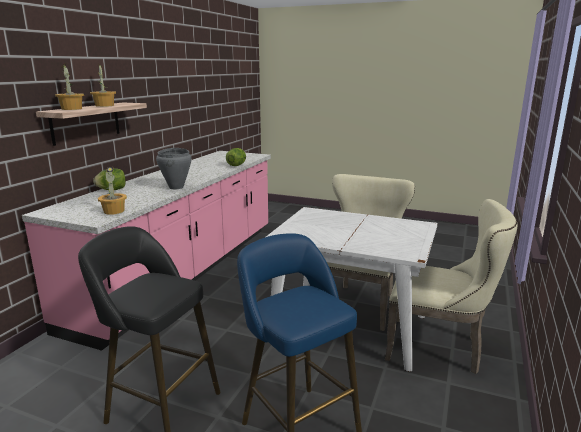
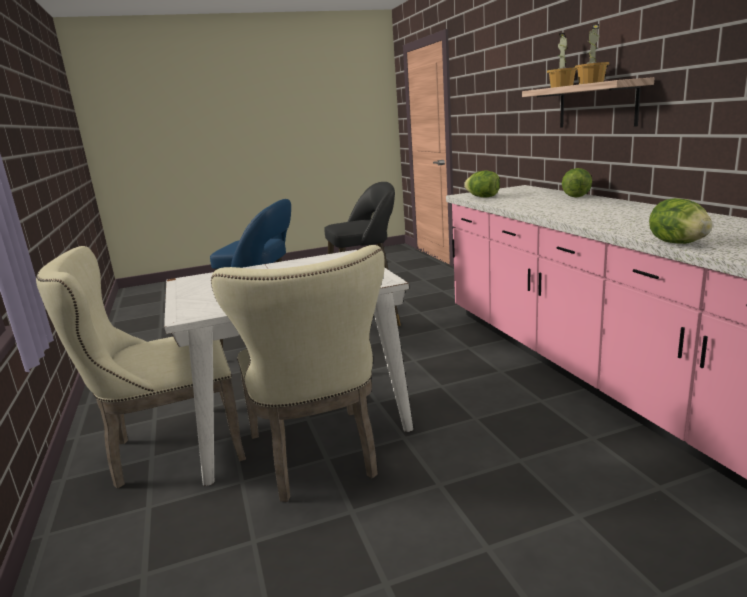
camera: 140 degrees right, 0 degrees up
(114, 211) = (483, 197): potted plant -> lettuce
(176, 187) = (543, 211): grey cooking pot -> none

